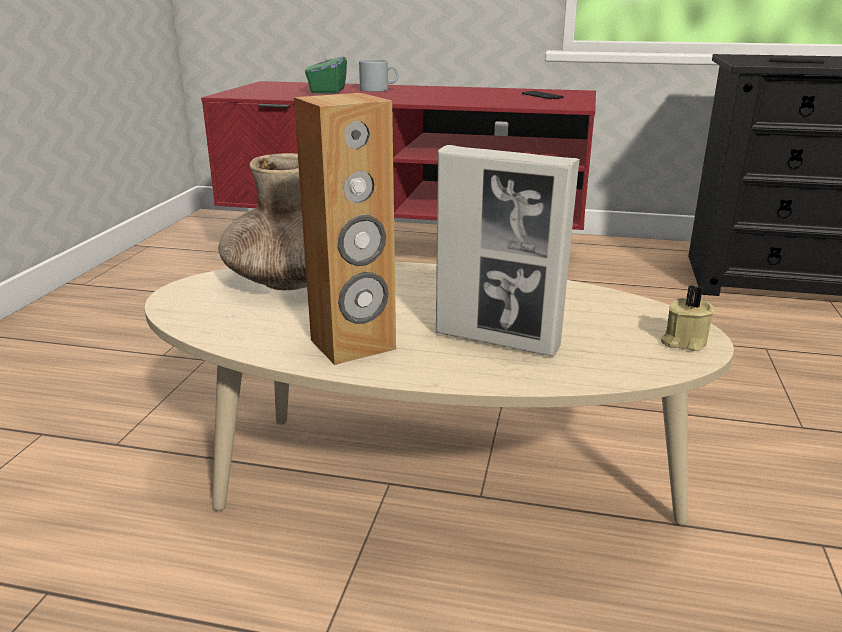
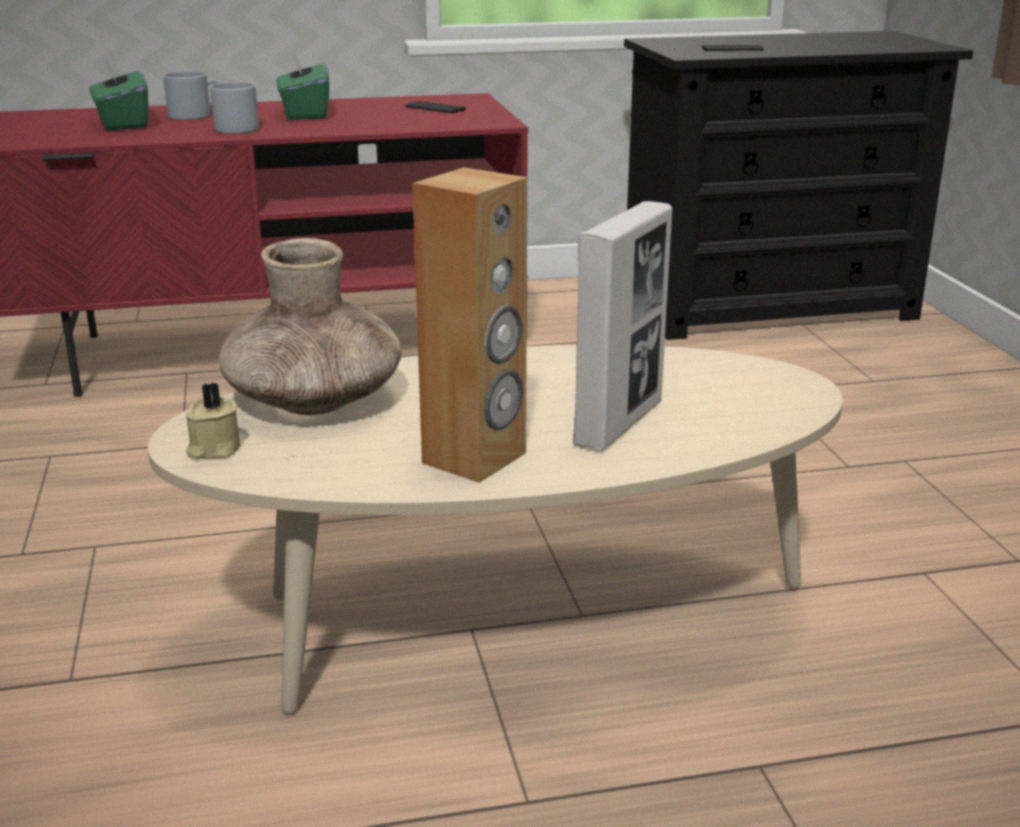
camera: 25 degrees left, 0 degrees up
(392, 97) = (237, 127): none -> grey mug
(447, 93) = (305, 114): none -> green tissue box
(497, 340) = (618, 423): picture frame -> picture frame turned 60 degrees counterclockwise
(683, 341) = (790, 389): beige candle -> beige candle (213, 449)

